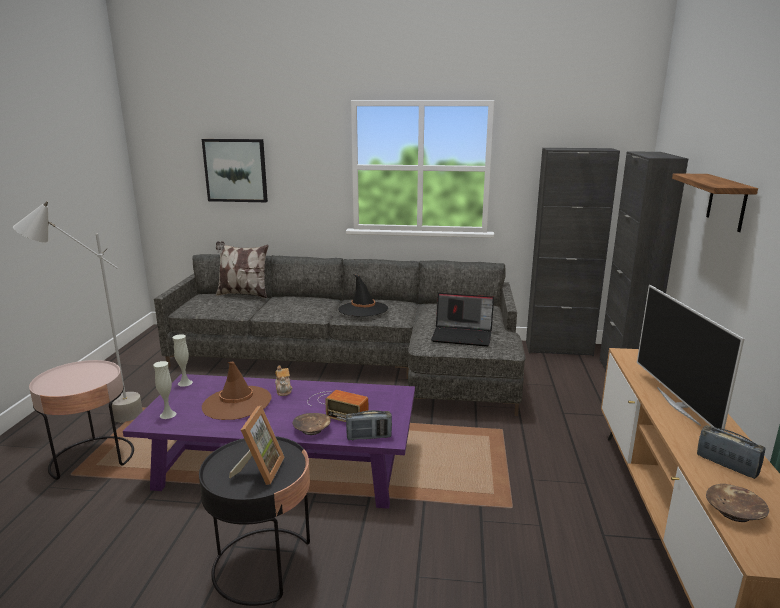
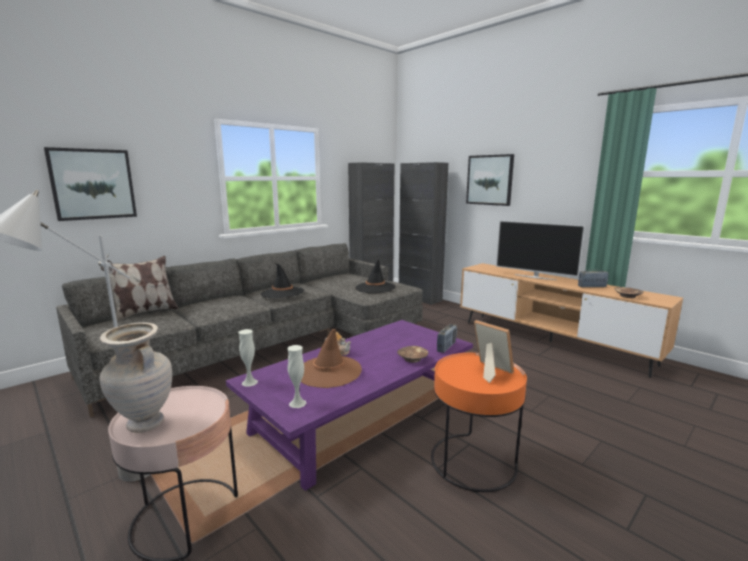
camera: 50 degrees left, 5 degrees down
(56, 377) = (144, 424): none -> beige vase
(263, 564) = (472, 461): black side table -> orange side table
(336, 407) = (393, 344): radio -> none
(463, 336) = (375, 288): laptop -> black hat
(727, 202) = (489, 180): shelf -> picture

